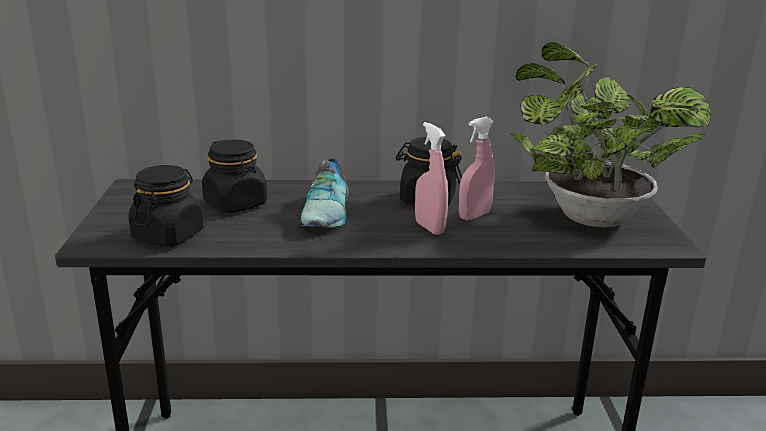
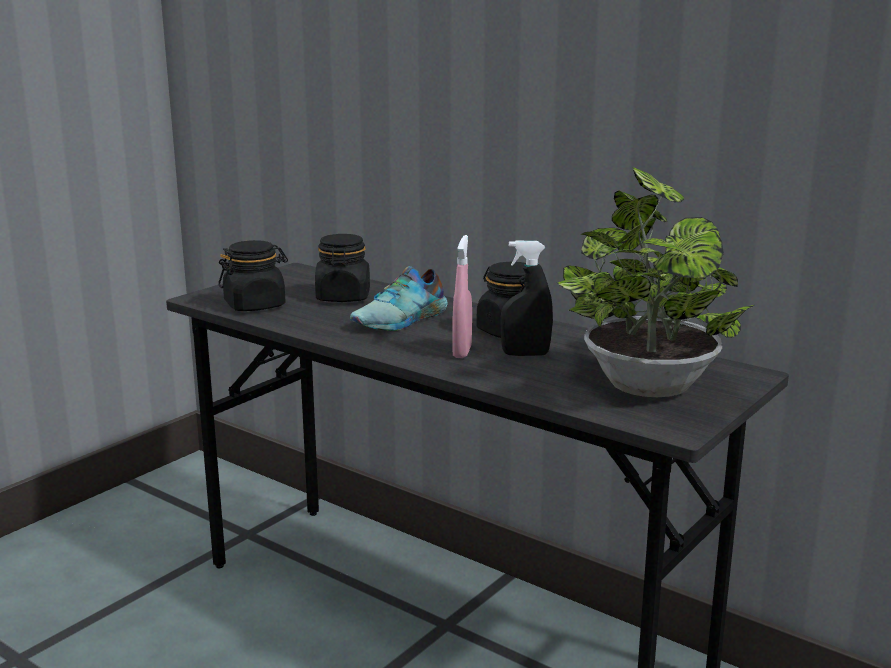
camera: 40 degrees right, 5 degrees down
(474, 216) = (525, 354): pink spray bottle -> black spray bottle

